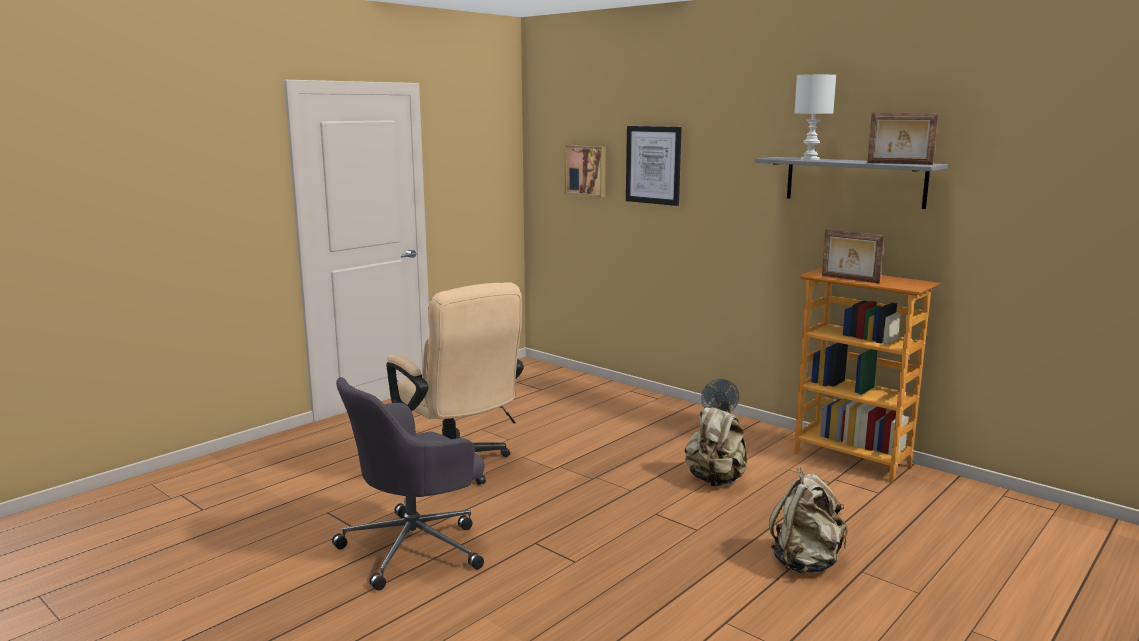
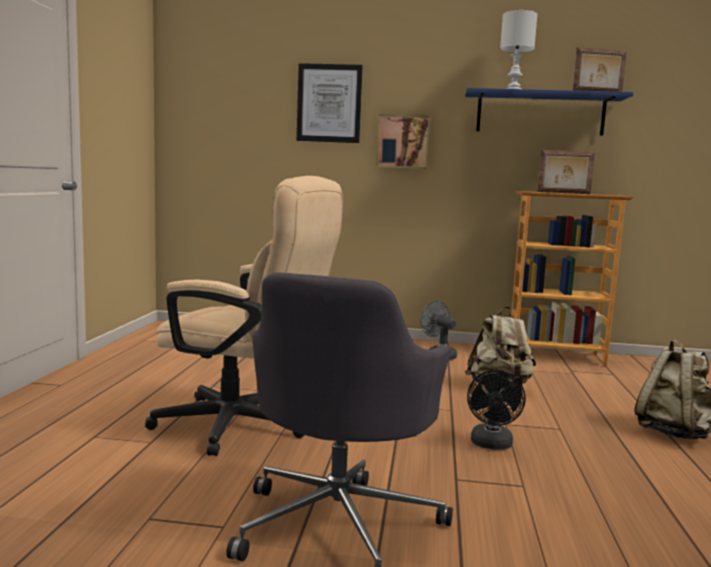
camera: 35 degrees left, 5 degrees down
(586, 170) = (244, 111): picture -> picture (403, 142)
(609, 527) = (491, 445): none -> black fan
(854, 181) = (540, 114): grey shelf -> blue shelf

